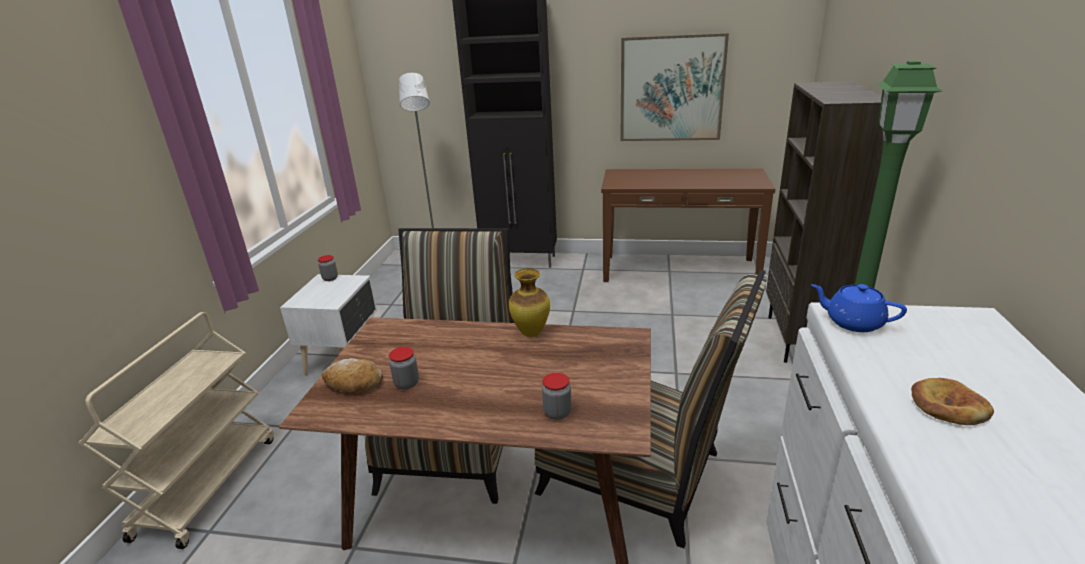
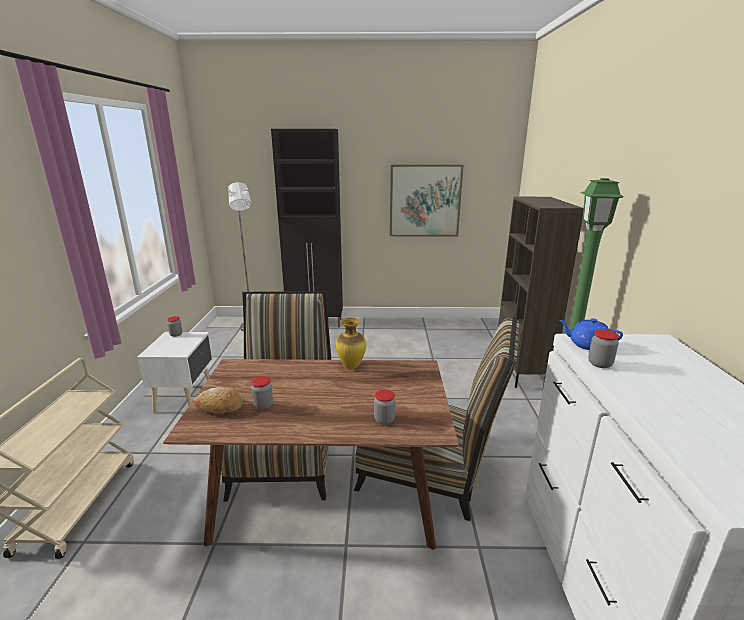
camera: 10 degrees left, 5 degrees down
(679, 270) = (432, 327): brown console table -> none
(861, 354) = (600, 364): none -> jar
(947, 406) = (663, 392): bread -> none

